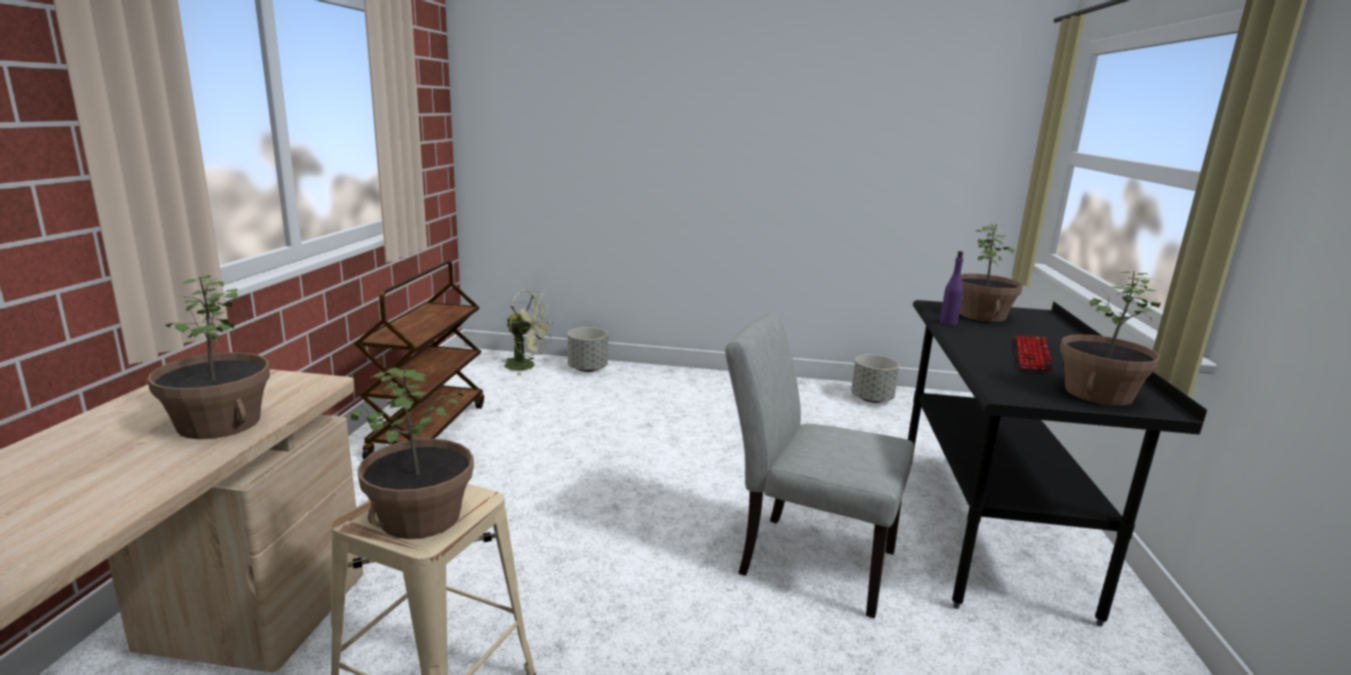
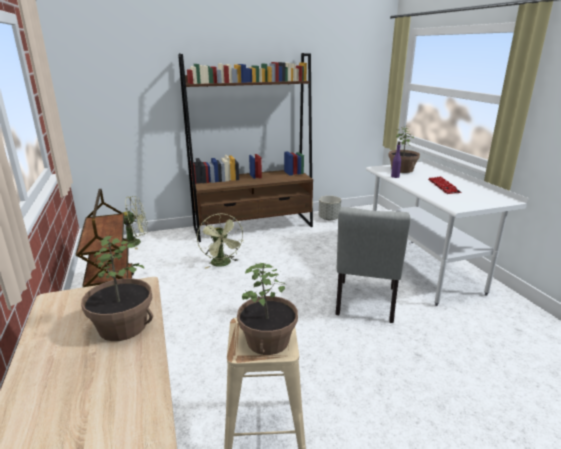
camera: 25 degrees left, 5 degrees up
(588, 369) = (174, 235): grey planter -> none
(619, 426) = (222, 264): none -> green fan
(722, 383) = (253, 227): none -> brown bookcase
(804, 558) = (365, 304): grey chair -> grey chair turned 75 degrees counterclockwise
(988, 533) = (423, 269): black desk -> white desk
(1097, 393) = (484, 199): potted plant -> none

